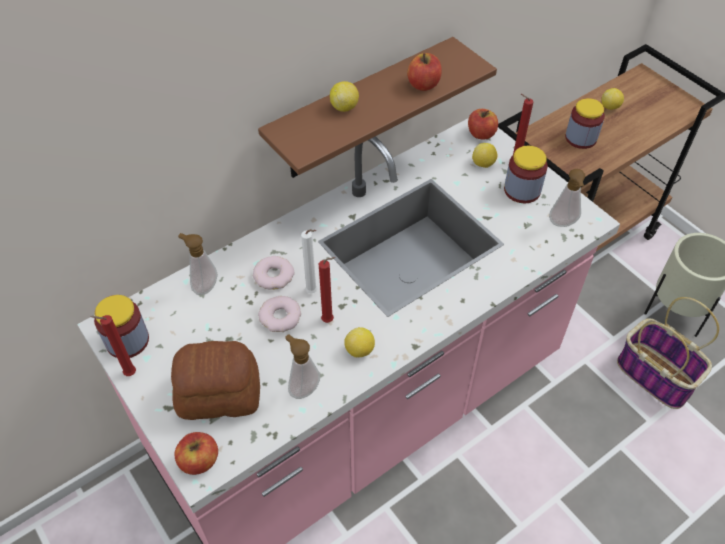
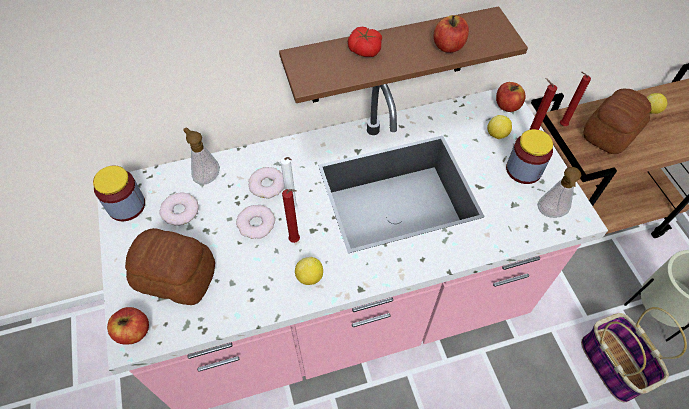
camera: 20 degrees right, 5 degrees up
(128, 374) = (114, 235): red candle -> red candle (561, 125)
(191, 329) = (180, 211): none -> donut
(303, 388) = (246, 295): soap dispenser -> none
(344, 107) = (364, 50): lemon -> tomato
(580, 138) = (609, 133): jar -> bread

